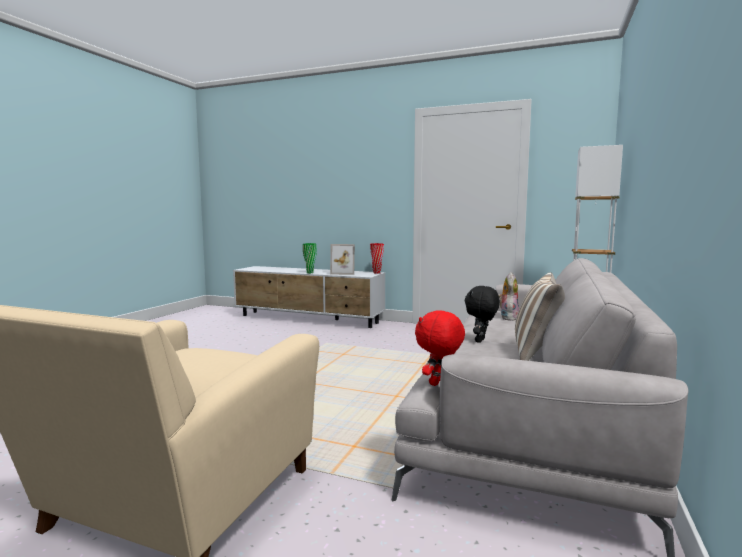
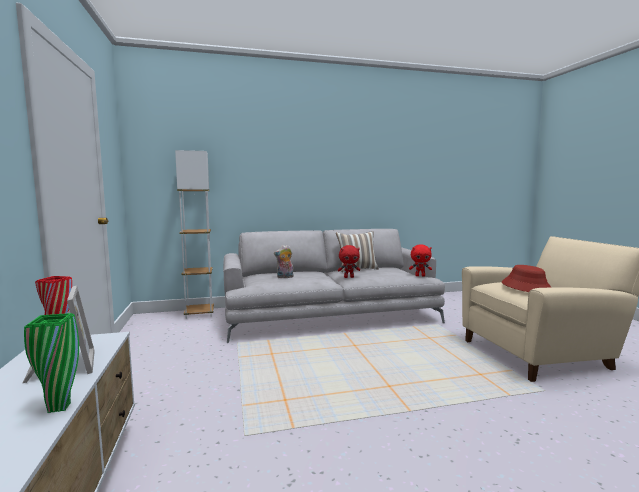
camera: 125 degrees left, 0 degrees up
(196, 353) = (526, 287): none -> red hat
(481, 341) = (349, 277): black plush toy -> red plush toy

